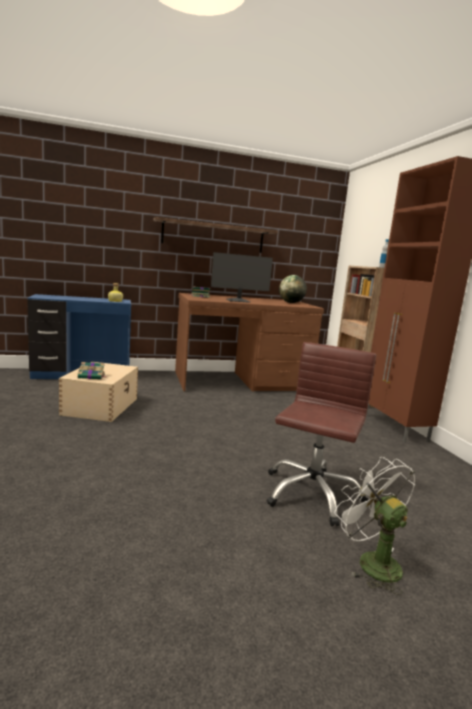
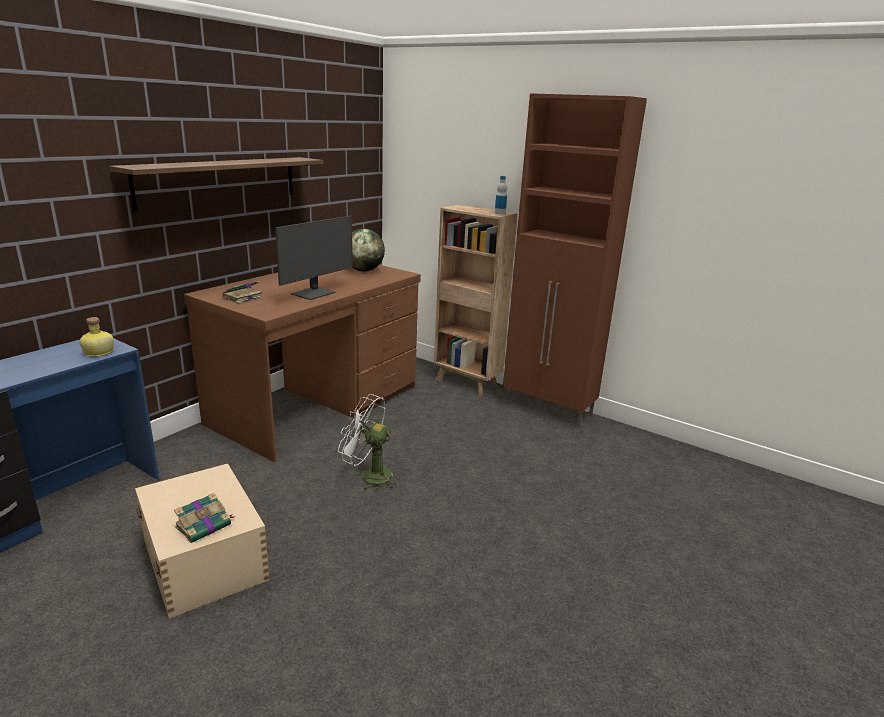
camera: 40 degrees left, 10 degrees up
(311, 493) = (604, 548): brown office chair -> none
(371, 561) = (726, 597): white fan -> white fan (369, 475)

